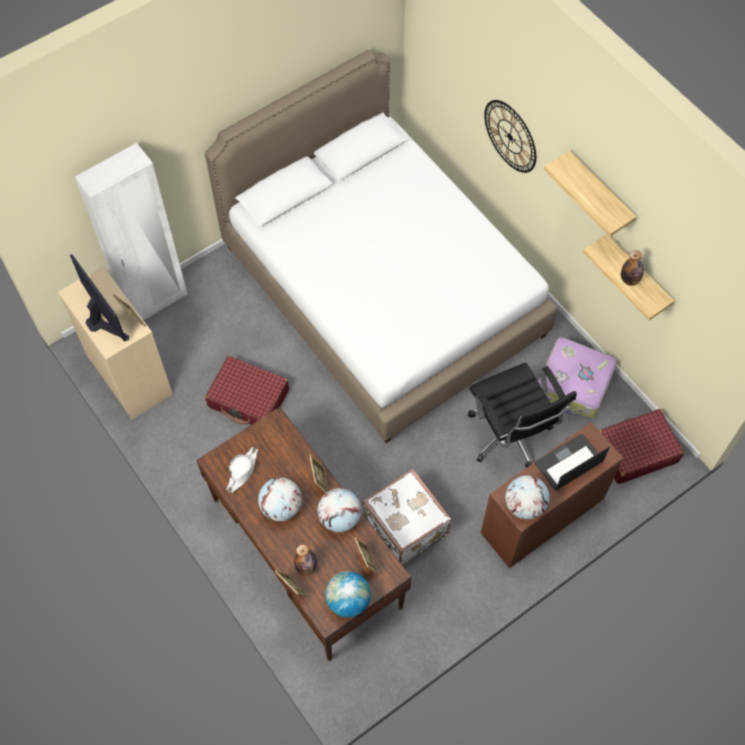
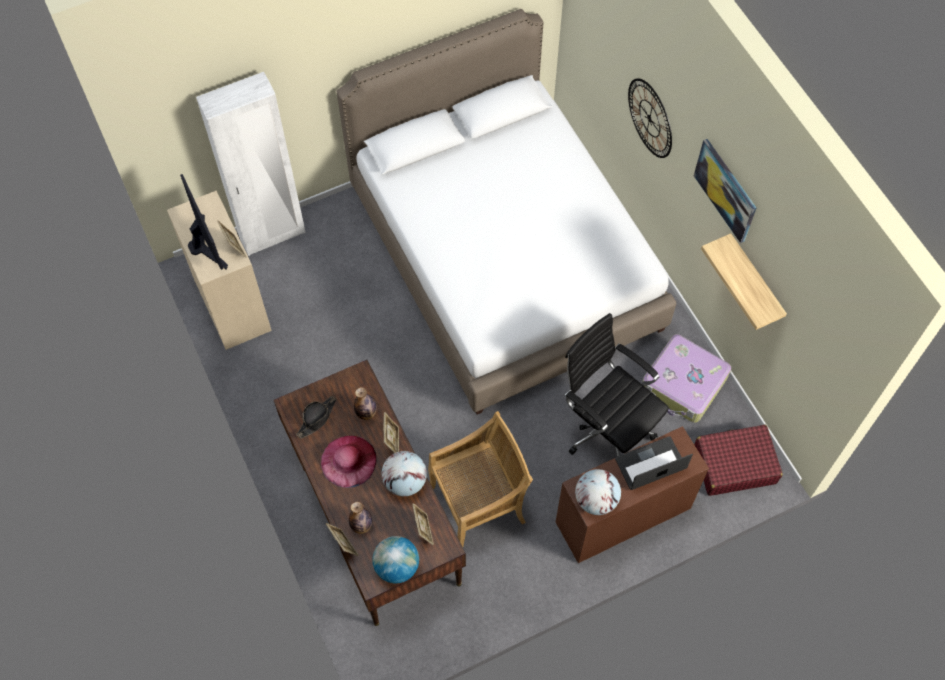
camera: 10 degrees right, 0 degrees up
(242, 471) = (317, 418): white hat -> black hat
(249, 399) = (346, 347): red suitcase -> none
(281, 507) = (348, 461): globe -> pink hat
(404, 527) = (479, 503): white suitcase -> beige chair
(510, 437) = (606, 429): black office chair -> black office chair turned 150 degrees clockwise
(599, 193) = (726, 190): shelf -> picture
(629, 279) = (743, 284): bottle -> bottle (366, 413)

